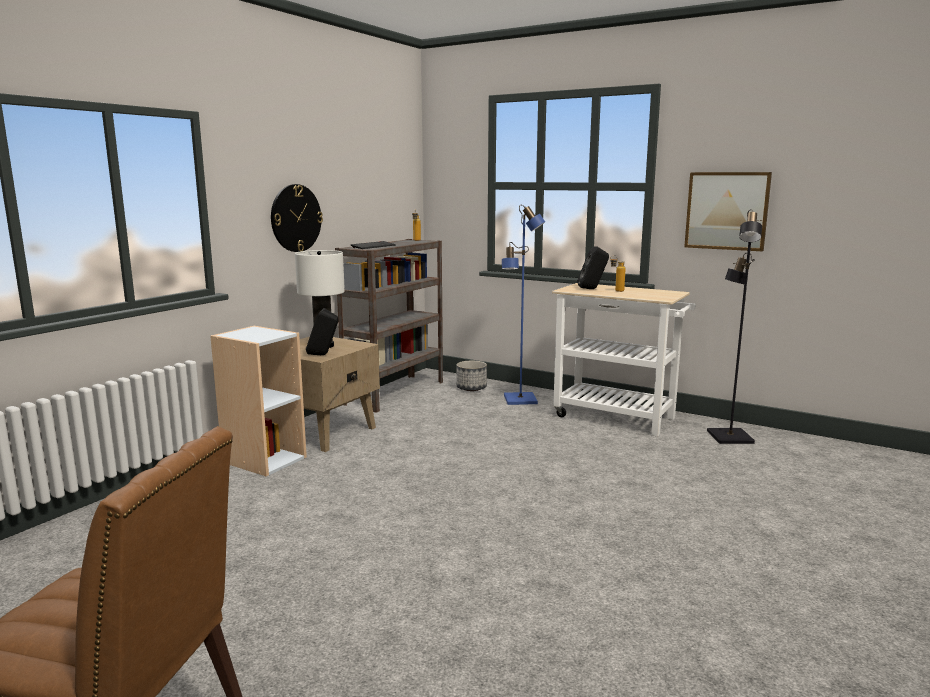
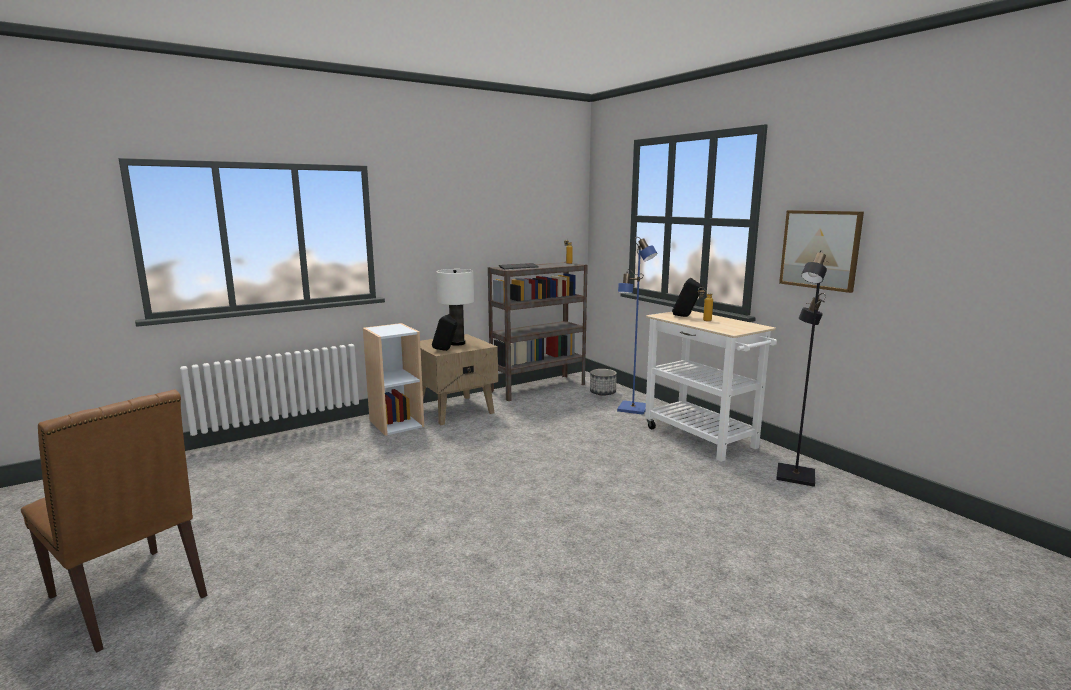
camera: 25 degrees right, 0 degrees up
(296, 218) = (452, 243): wall clock -> none

